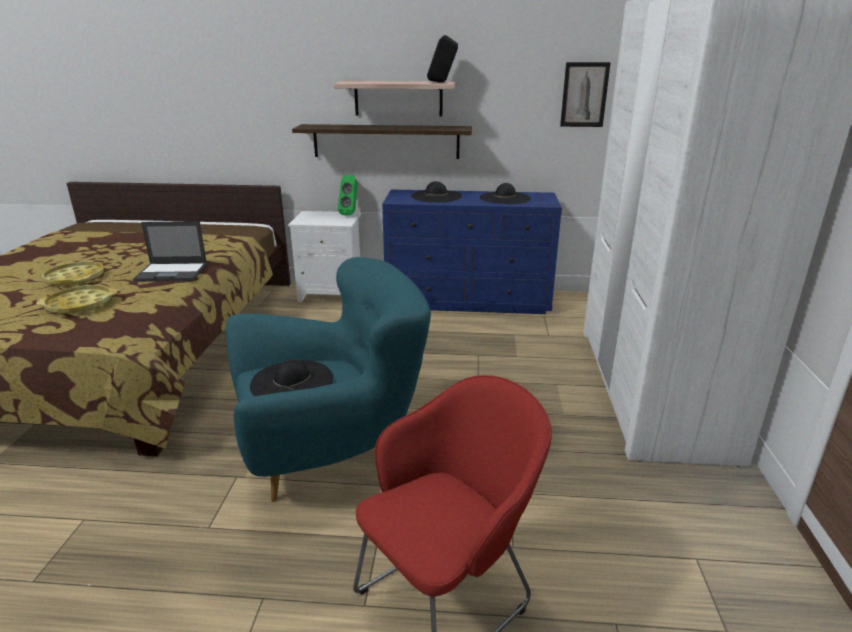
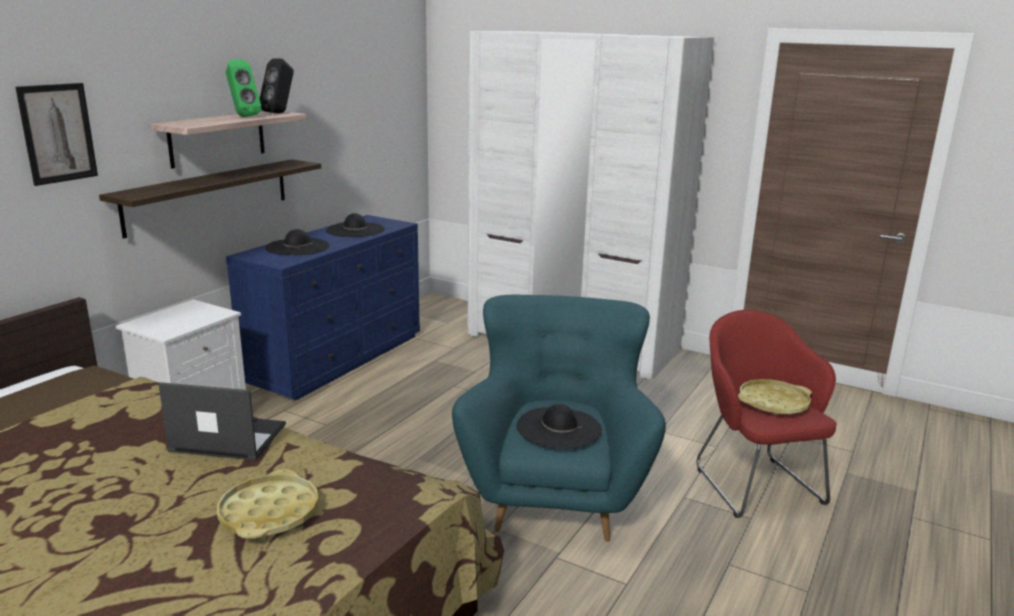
camera: 65 degrees left, 5 degrees down
(75, 278) = (128, 519): yellow tray -> yellow tray (773, 403)
(172, 272) = (227, 438): laptop -> laptop turned 105 degrees counterclockwise
(350, 214) = (190, 304): green speaker -> green speaker (243, 116)
(584, 95) = (372, 111): picture -> picture (58, 133)

